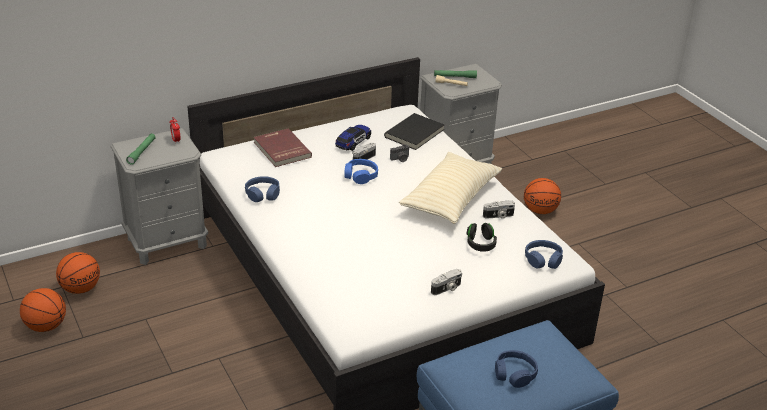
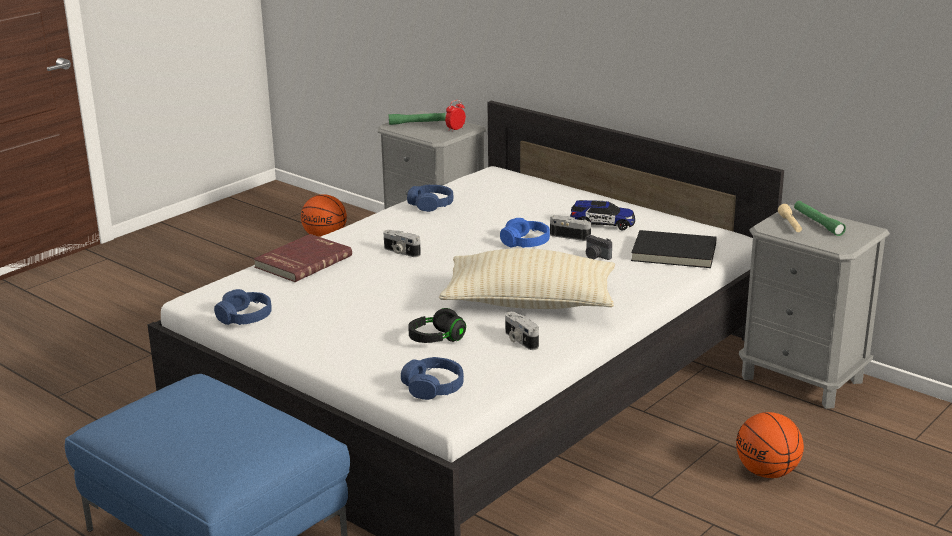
camera: 70 degrees right, 10 degrees down
(45, 326) = (259, 239): basketball -> none
(281, 150) = (533, 192): red book -> red book (302, 261)
(446, 289) = (317, 335): camera -> camera (400, 252)
(514, 374) = (183, 419): blue headphones -> blue headphones (245, 317)

